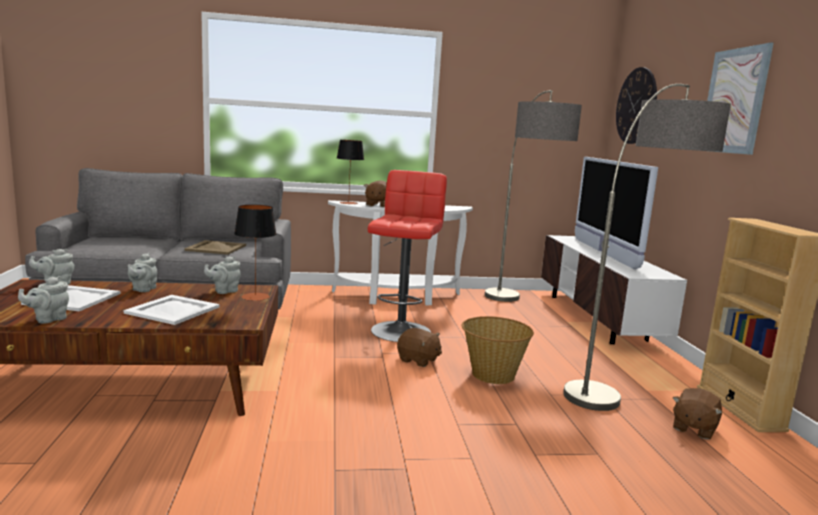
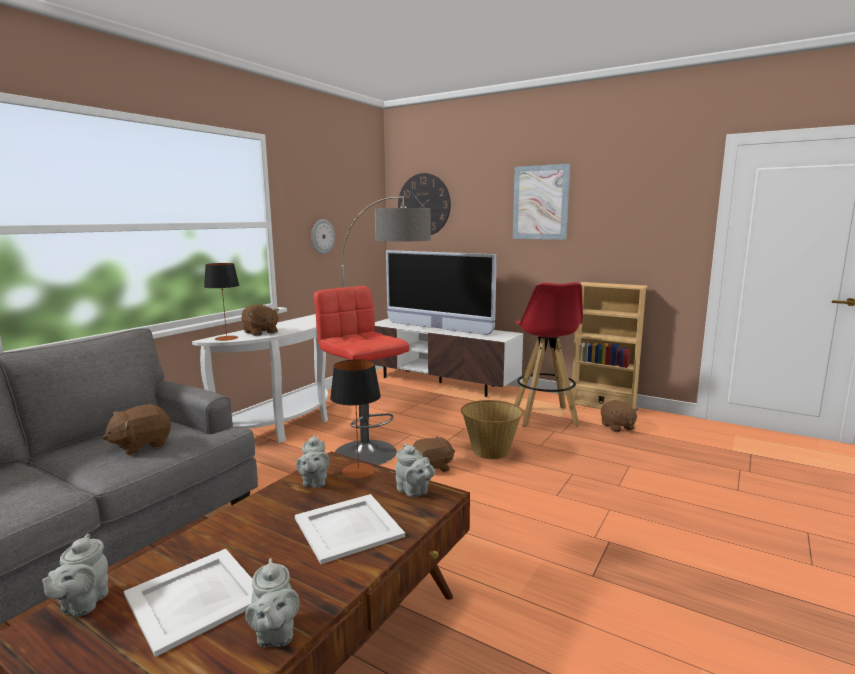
camera: 50 degrees left, 0 degrees up
(143, 289) = (231, 532): grey teapot -> grey teapot (414, 491)
(216, 248) = (141, 445): beige tray -> brown plush toy
(501, 133) = (322, 236): none -> wall clock
(626, 382) = (544, 417): floor lamp -> red stool

